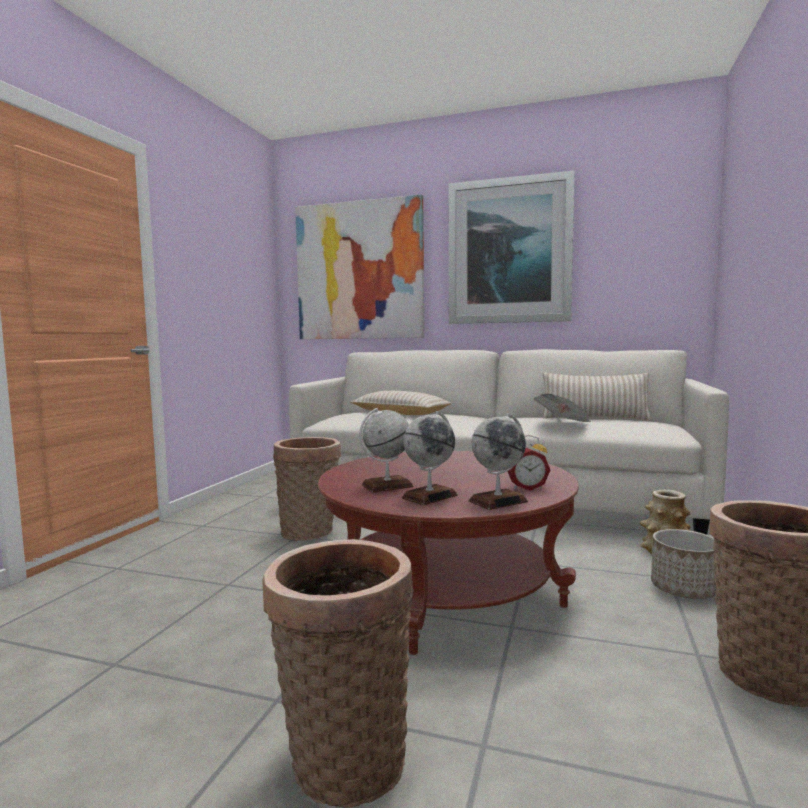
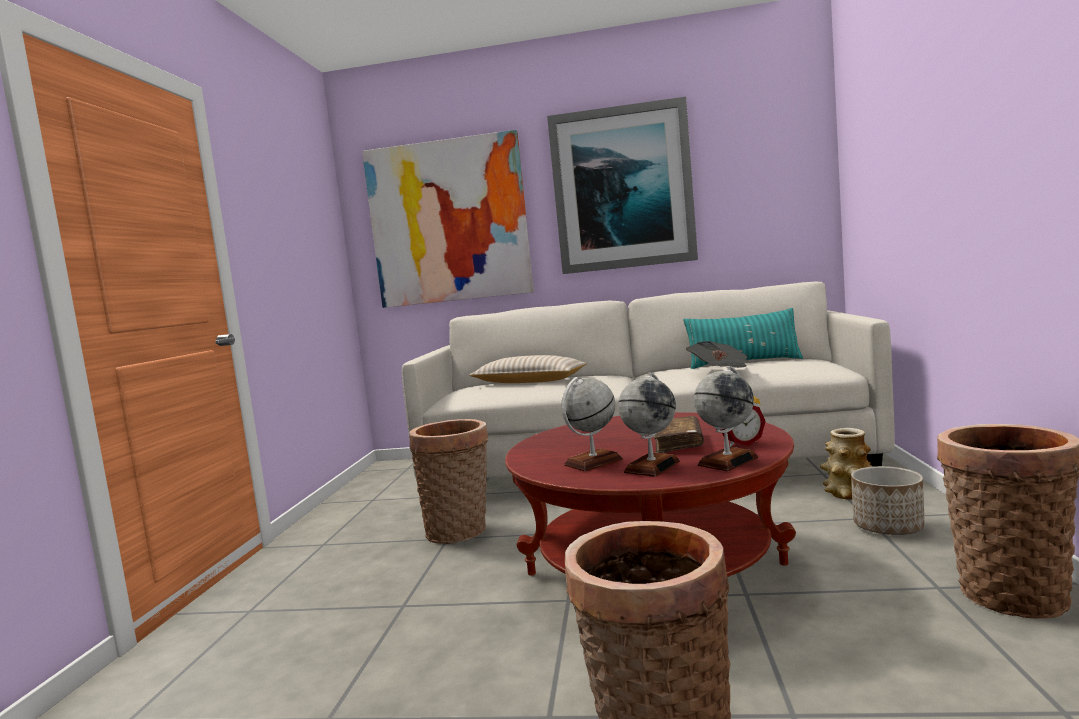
camera: 10 degrees left, 0 degrees up
(472, 480) = (678, 444): none -> brown book
(594, 418) = (744, 363): beige pillow -> turquoise pillow

